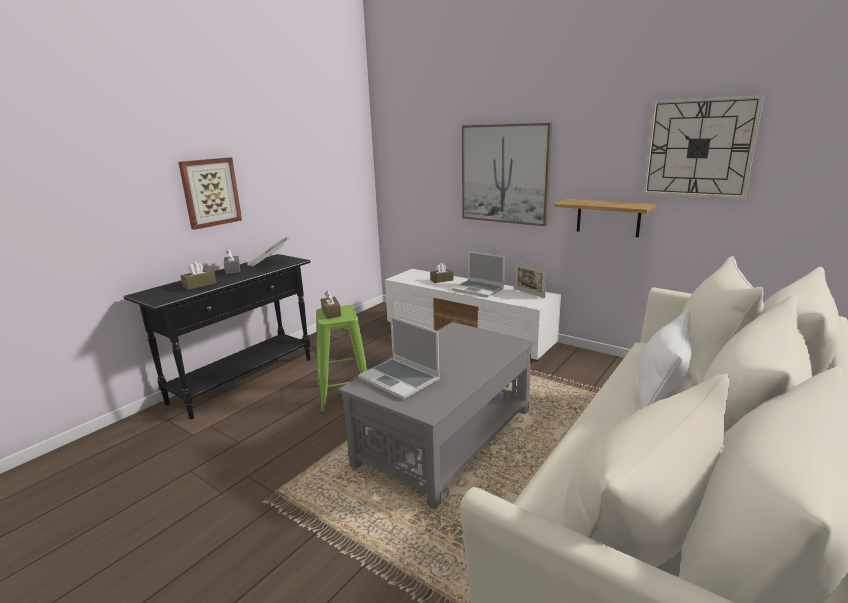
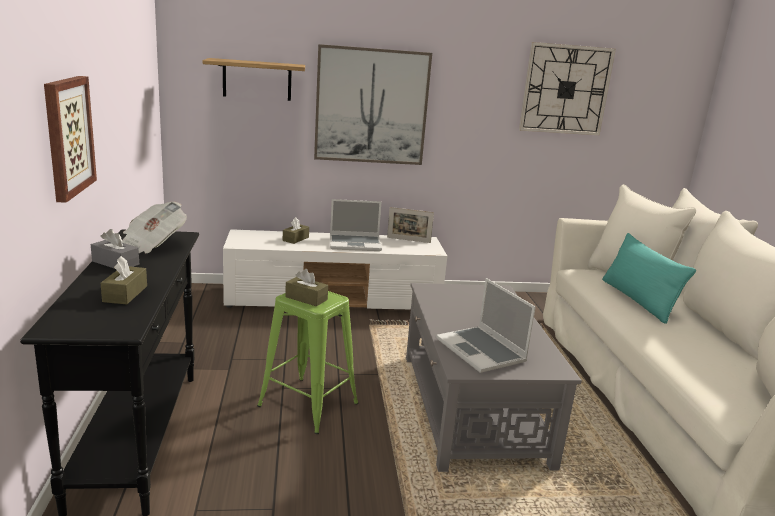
camera: 45 degrees left, 0 degrees up
(400, 379) = (482, 351): laptop -> laptop turned 60 degrees clockwise
(608, 217) = (485, 153): shelf -> shelf (257, 80)
(660, 386) = (637, 300): white pillow -> turquoise pillow

